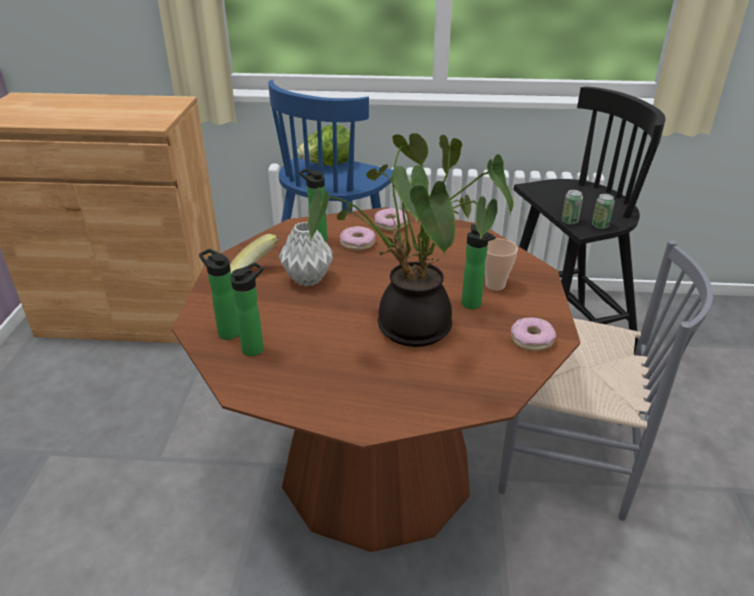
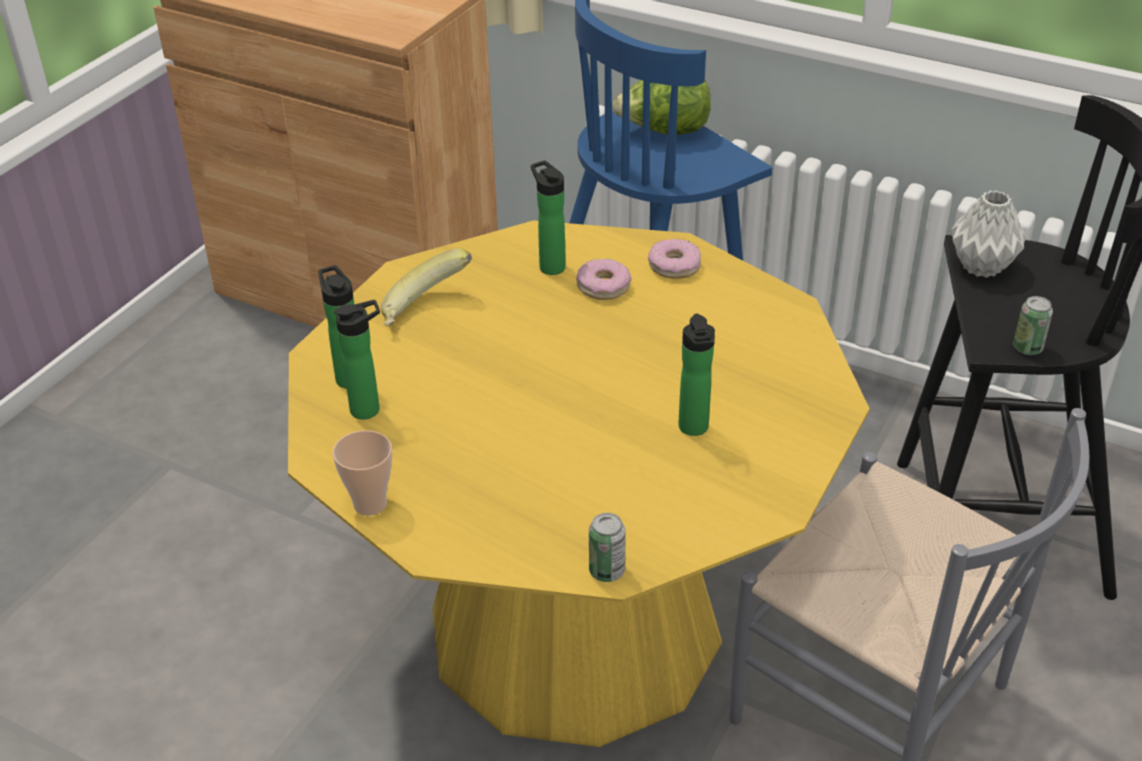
camera: 25 degrees right, 5 degrees up
(308, 278) = (498, 326): grey vase -> grey vase (982, 266)
(377, 468) = (575, 625): brown dining table -> yellow dining table
(409, 330) = (577, 440): potted plant -> none
(495, 285) = (752, 407): cup -> cup (370, 504)
(532, 340) = (735, 504): donut -> none
(569, 221) = (981, 327): can -> can (606, 571)

